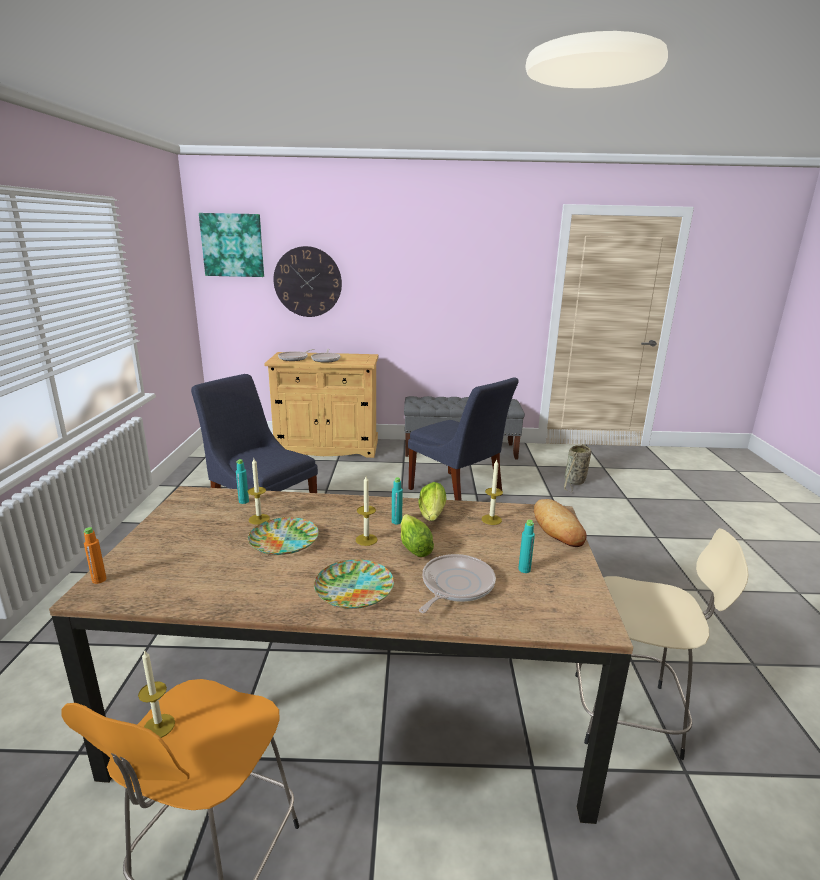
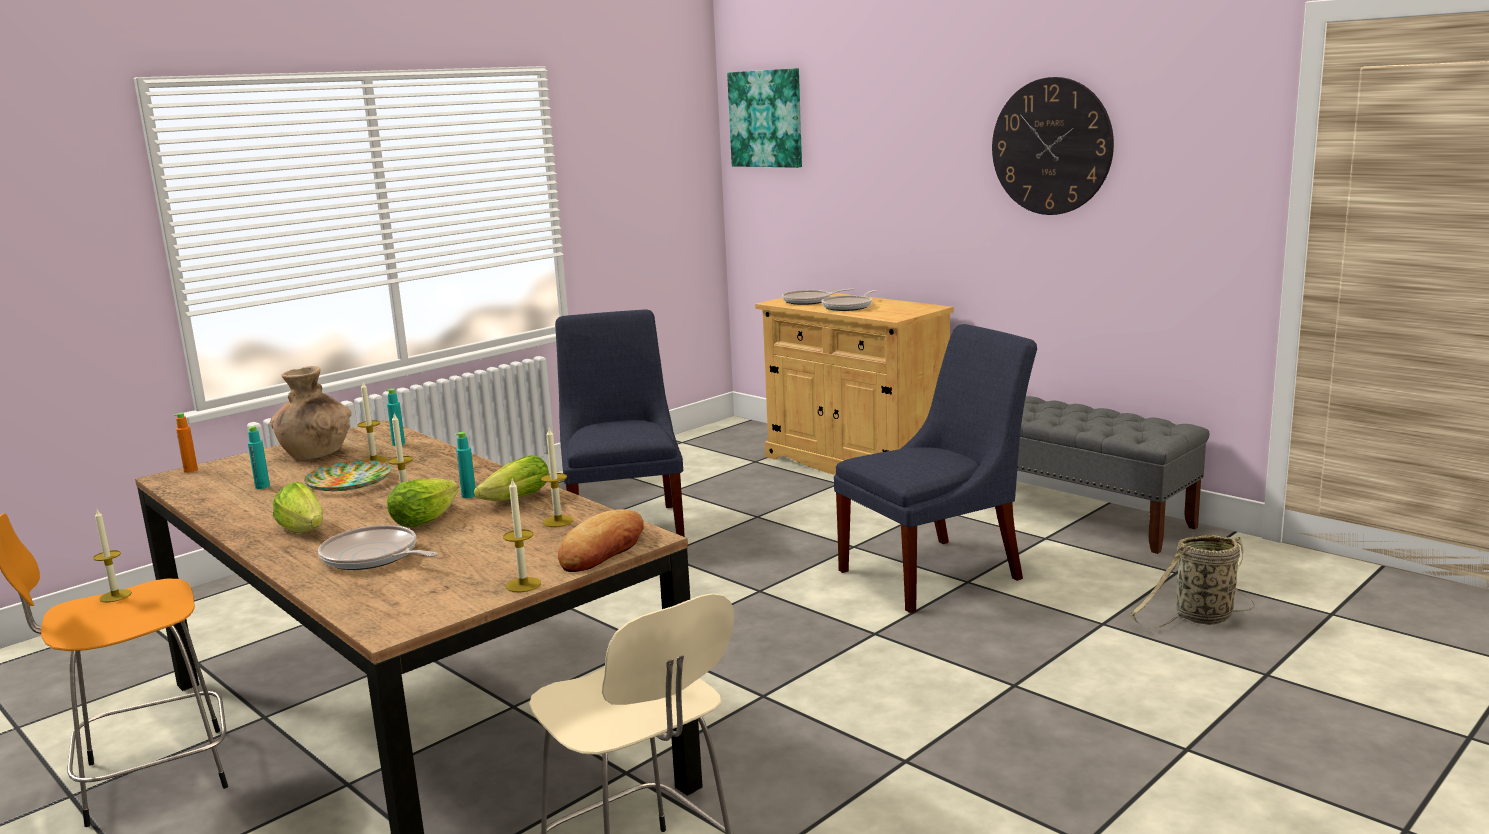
camera: 45 degrees right, 5 degrees down
(191, 528) = (315, 453): none -> brown vase
(307, 282) = (857, 175): wall clock -> wall clock (1051, 146)
(354, 588) = (304, 530): plate -> lettuce
(455, 586) = (373, 557): frying pan -> frying pan turned 135 degrees counterclockwise
(457, 493) = (936, 573): blue chair -> blue chair turned 120 degrees counterclockwise
(524, 569) = (460, 568): turquoise bottle -> turquoise bottle (262, 486)
(581, 564) = (523, 585): none -> candle

